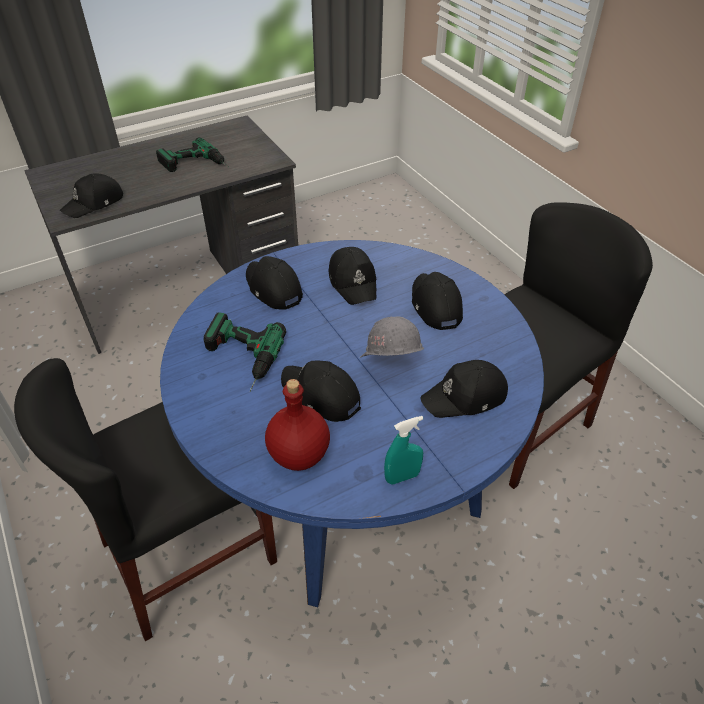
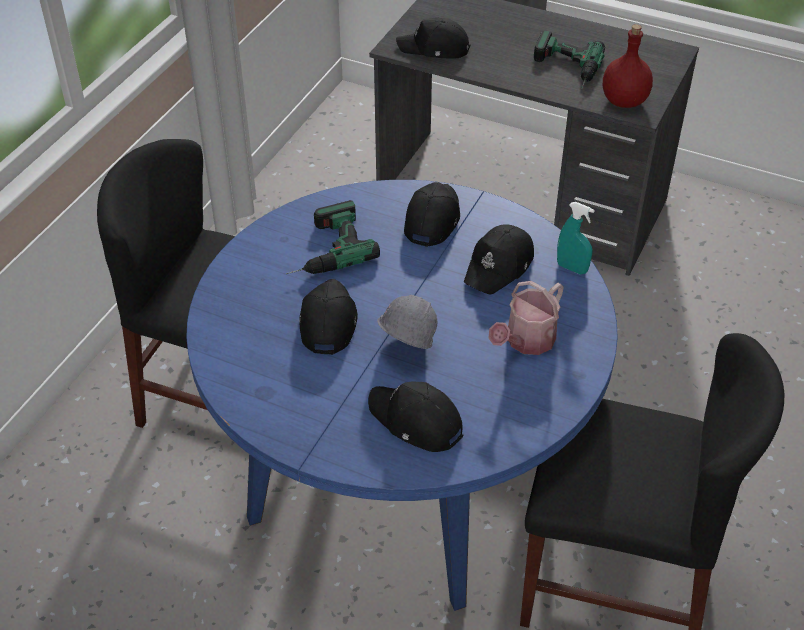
camera: 55 degrees right, 0 degrees up
(299, 455) = (250, 343): red bottle -> red bottle (624, 102)
(402, 477) = (281, 419): turquoise spray bottle -> turquoise spray bottle (572, 268)
(435, 305) = (526, 342): black cap -> watering can

